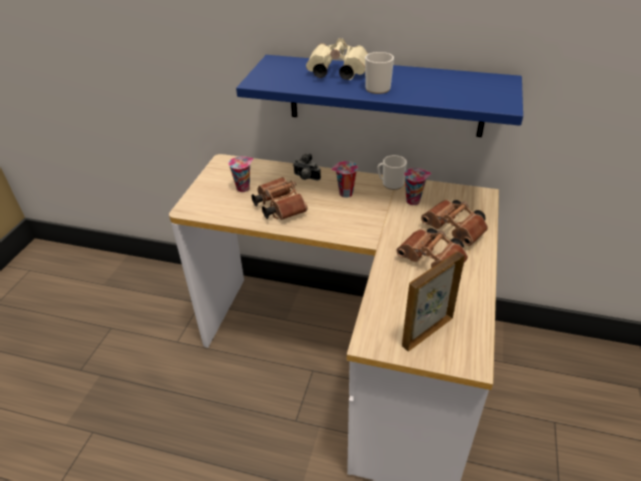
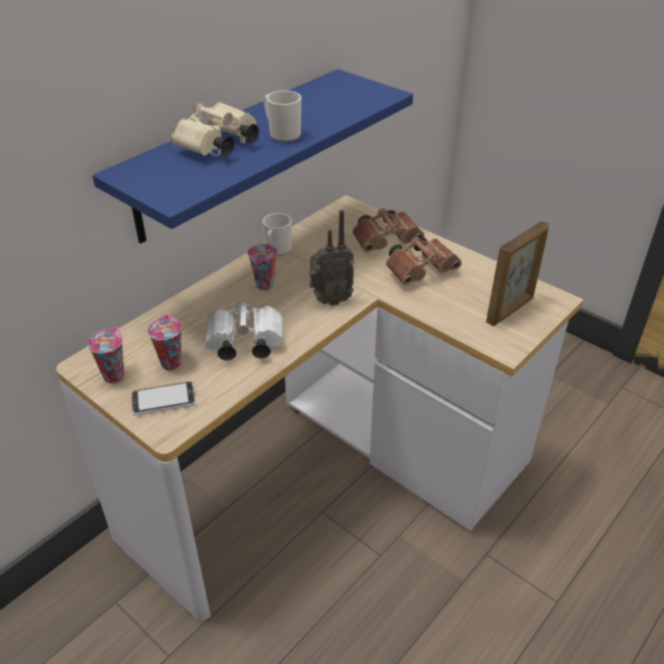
camera: 65 degrees left, 0 degrees up
(210, 198) = (164, 400): none -> phone
(278, 207) = (243, 344): brown binoculars -> white binoculars
(305, 178) = (203, 304): camera -> none
(354, 227) = (330, 300): none -> radio
(413, 200) = (320, 247): cup -> cup (114, 375)
(426, 332) = (510, 310): picture frame -> picture frame turned 120 degrees counterclockwise

